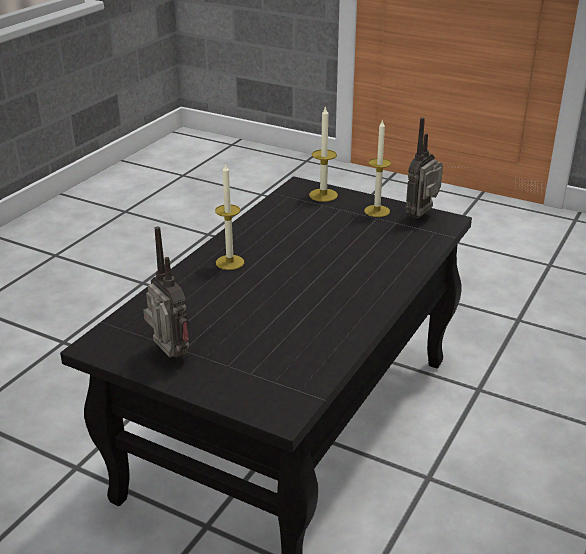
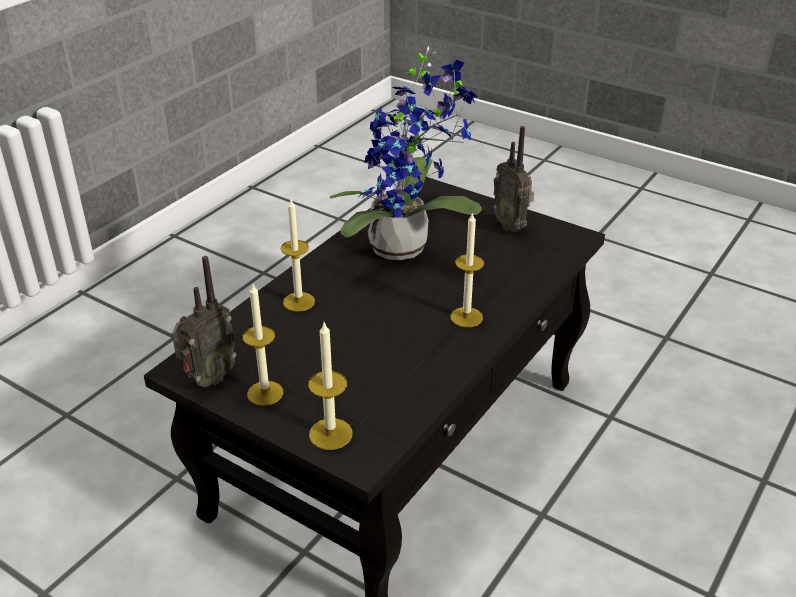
camera: 175 degrees left, 5 degrees up
(291, 322) = (406, 248): none -> potted plant
(382, 267) = (299, 302): none -> candle

